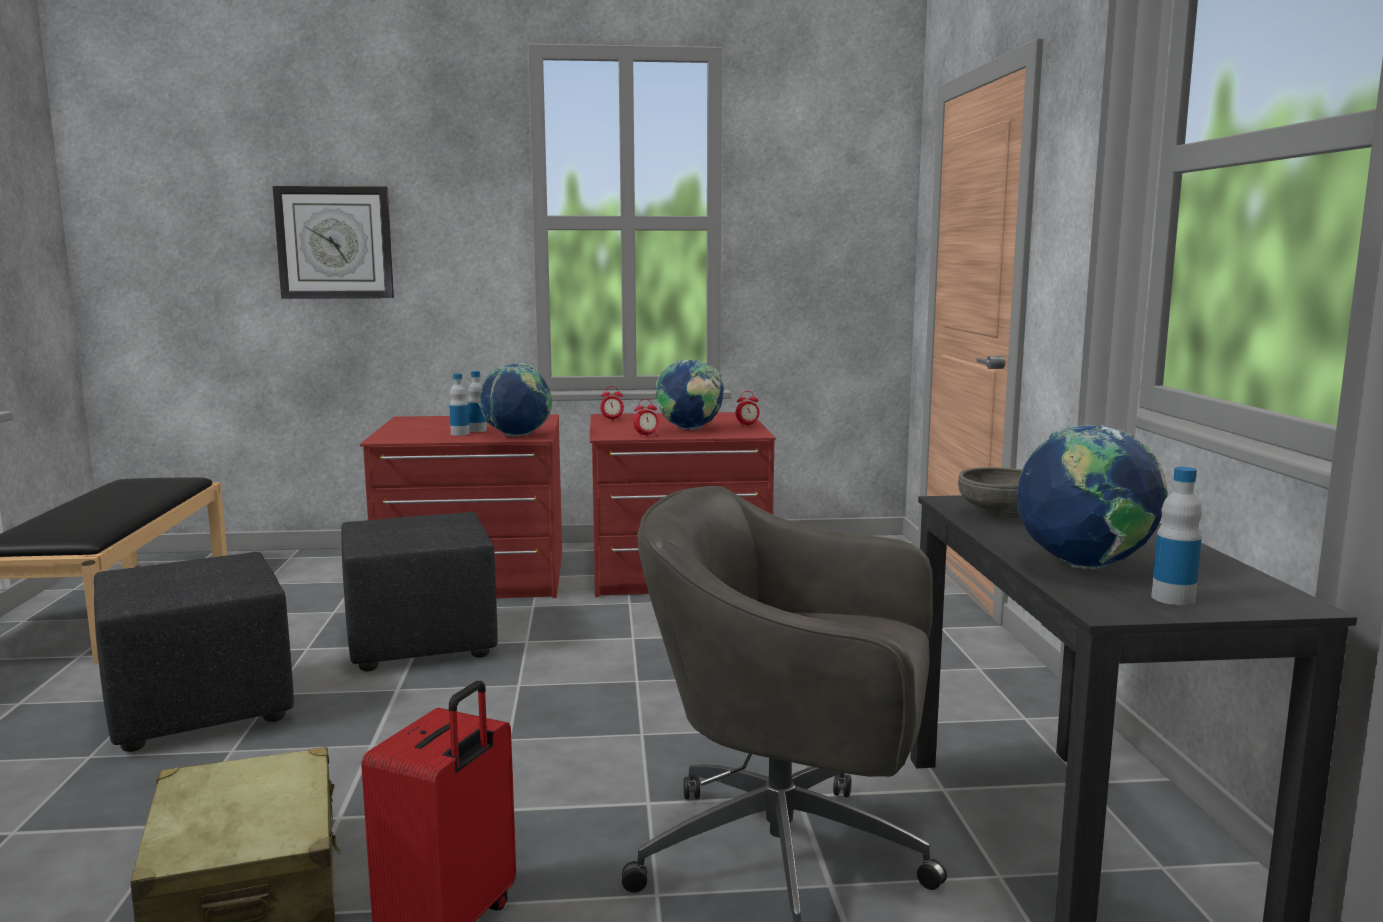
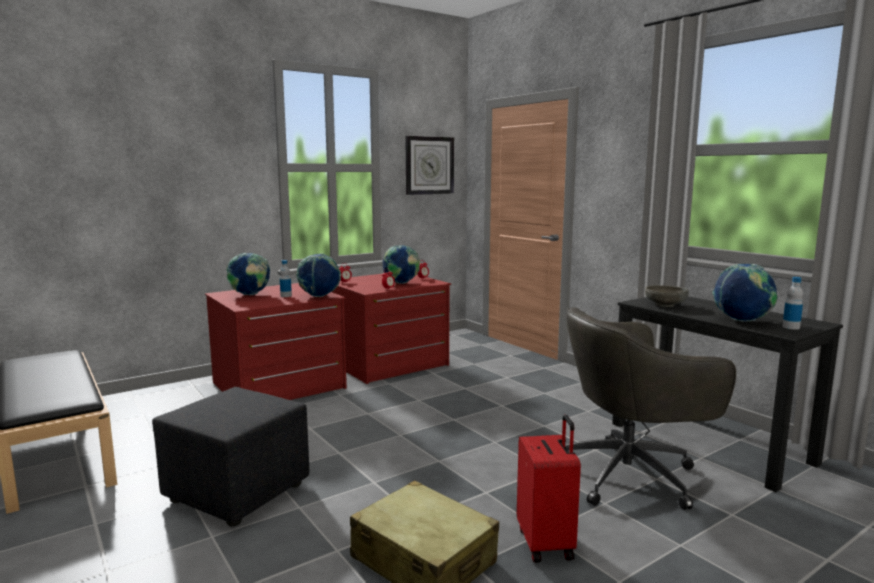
camera: 30 degrees left, 0 degrees up
(335, 243) = (151, 181): wall clock -> wall clock (429, 165)
(419, 643) = (309, 427): black ottoman -> none
(436, 424) = (250, 295): none -> globe
(460, 433) = (281, 299): bottle -> none

